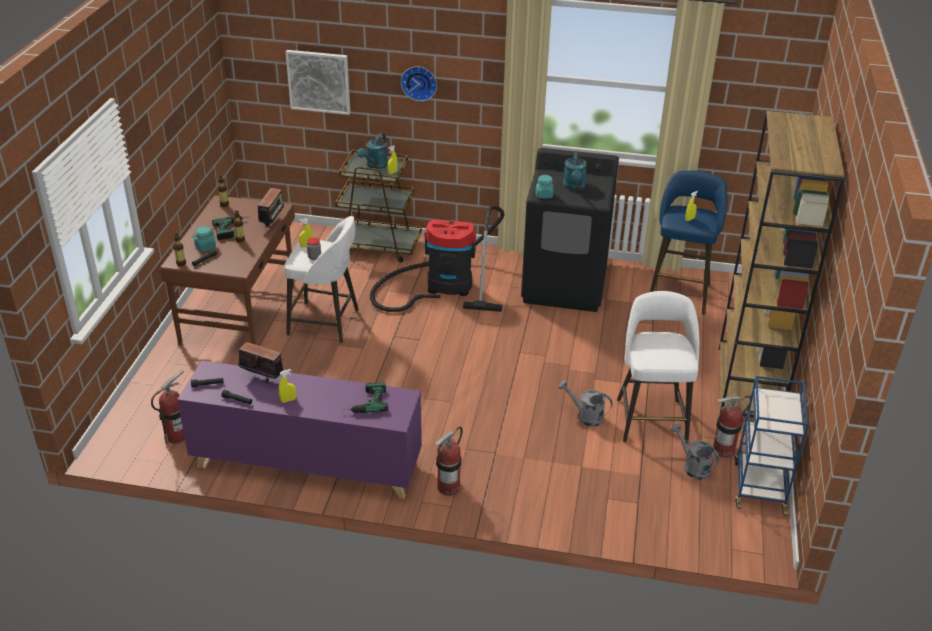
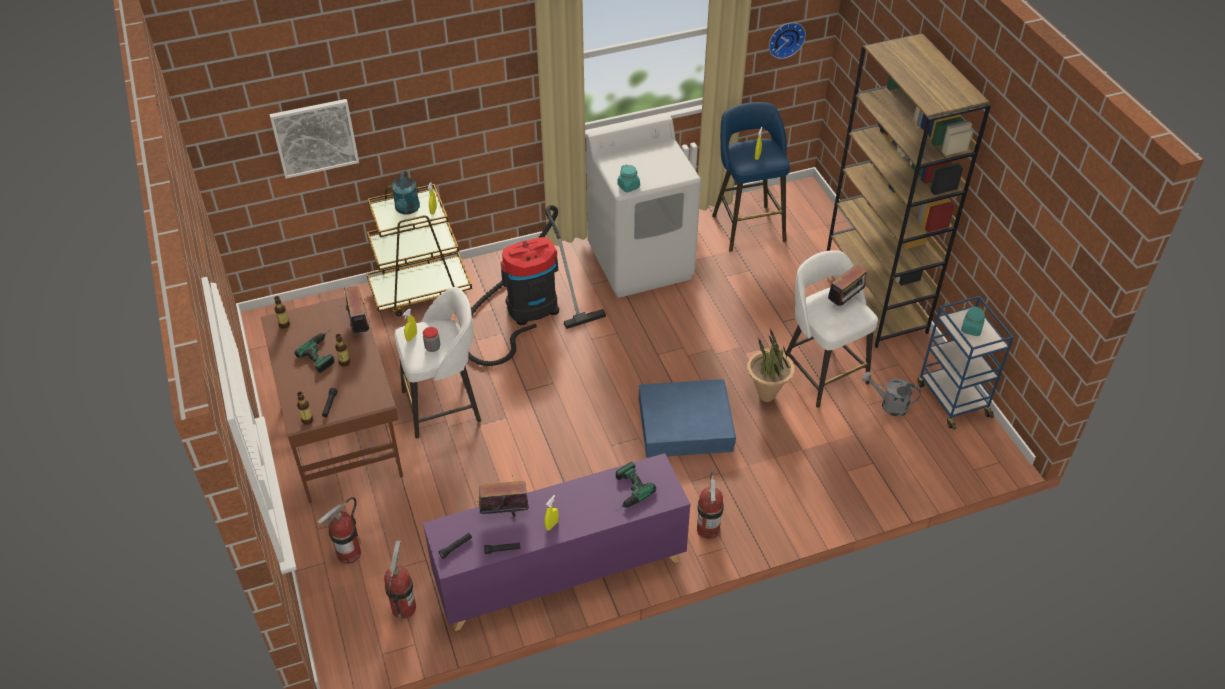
camera: 30 degrees left, 10 degrees up
(205, 247) = (314, 388): turquoise jar -> turquoise jar (971, 329)
(419, 82) = (436, 103): wall clock -> wall clock (785, 38)
(497, 408) = (685, 424): none -> blue storage box
(565, 286) = (641, 261): black washing machine -> white washing machine
(574, 187) = (648, 165): turquoise watering can -> none
(585, 416) = (766, 396): grey watering can -> potted plant
(676, 346) = (845, 301): none -> radio
(723, 450) = (901, 376): fire extinguisher -> fire extinguisher (349, 553)

